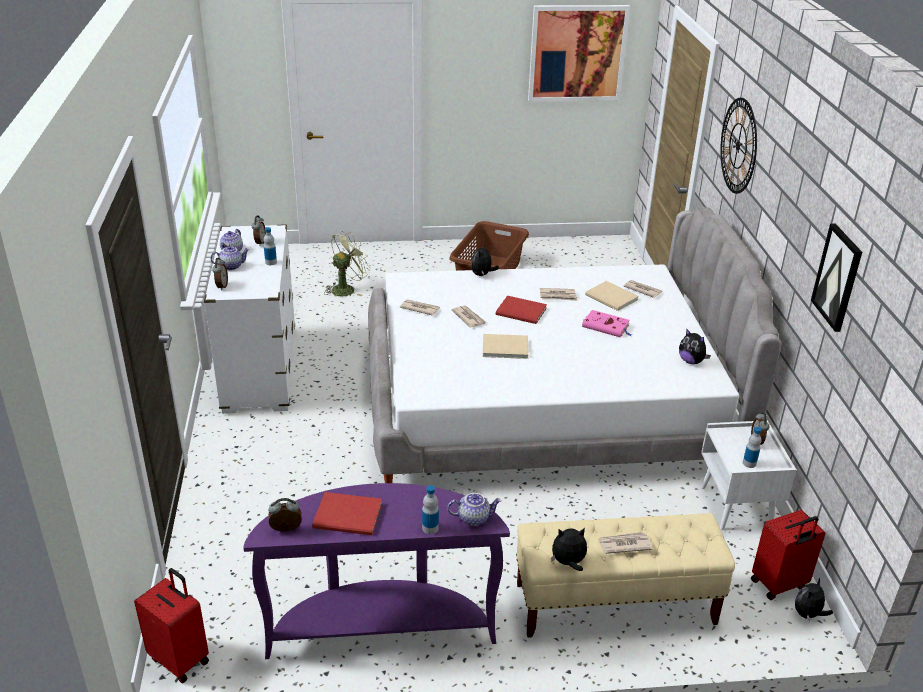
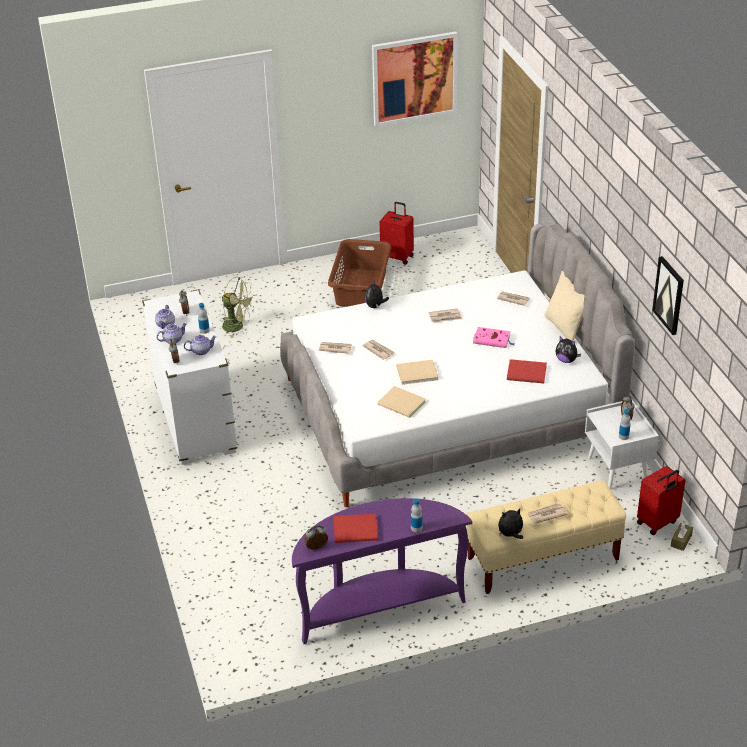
camera: 10 degrees left, 5 degrees up
(180, 659) = (242, 656): red suitcase -> red suitcase (397, 257)
(346, 289) = (237, 326): green fan -> green fan turned 75 degrees clockwise
(473, 518) = (444, 515): teapot -> teapot (201, 351)
(522, 312) = (420, 338): red book -> red book (527, 373)
(612, 298) = (490, 312): beige book -> beige book (402, 404)
(697, 327) = (564, 328): none -> beige pillow
(738, 146) = (577, 176): wall clock -> none
(808, 614) = (681, 540): plush toy -> brown tissue box

